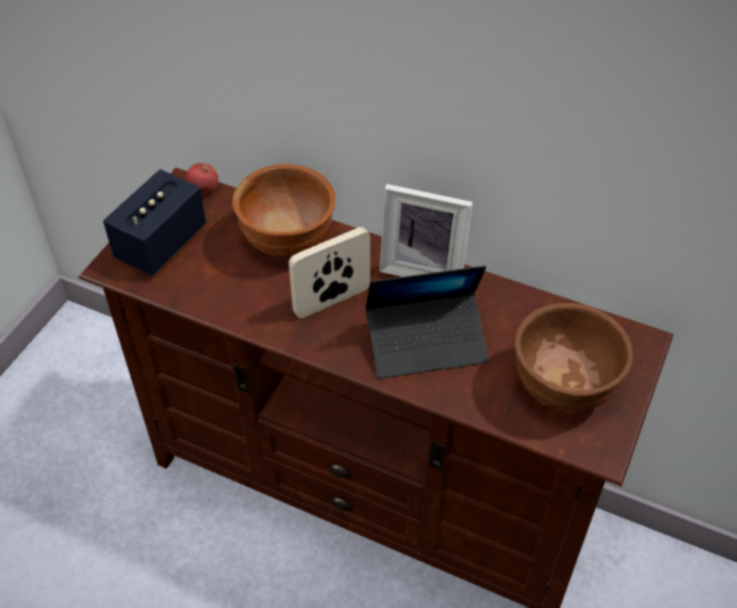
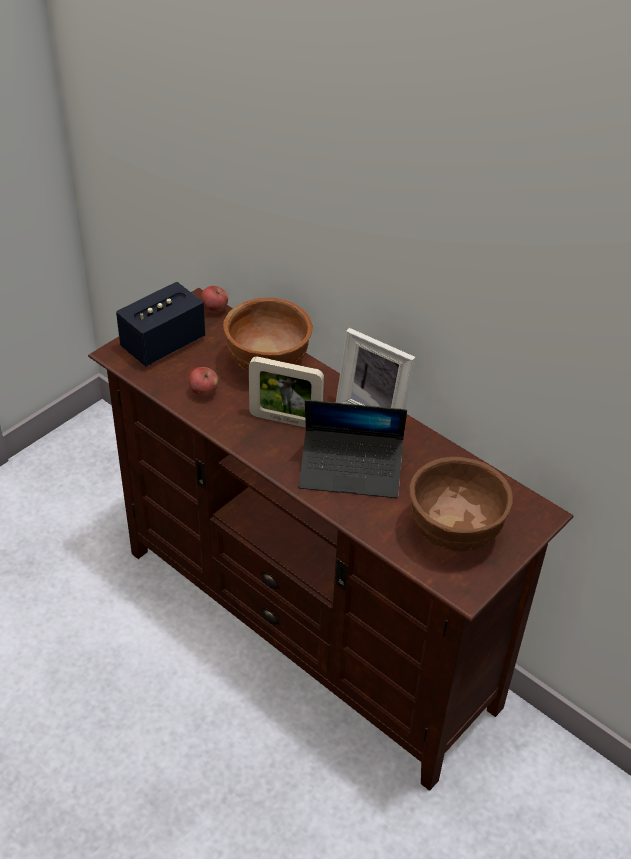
camera: 15 degrees right, 5 degrees down
(229, 290) = (203, 392): none -> apple
(332, 301) = (285, 420): picture frame -> picture frame turned 150 degrees counterclockwise

